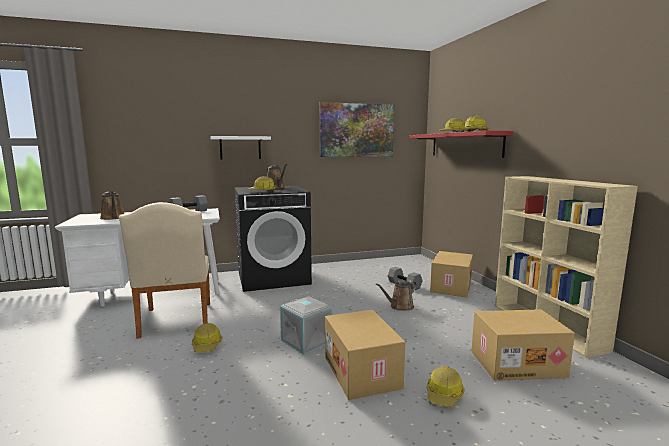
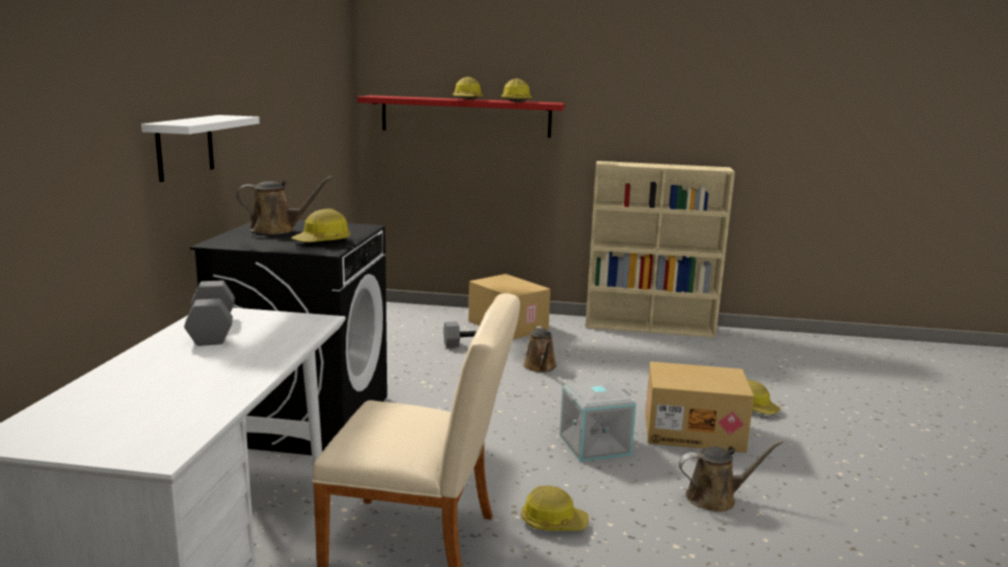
camera: 65 degrees left, 5 degrees up
(113, 218) = (150, 403): brown watering can -> brown watering can (715, 498)
(356, 130) = (304, 90): picture -> none
(517, 363) = (711, 362): cardboard box -> none

